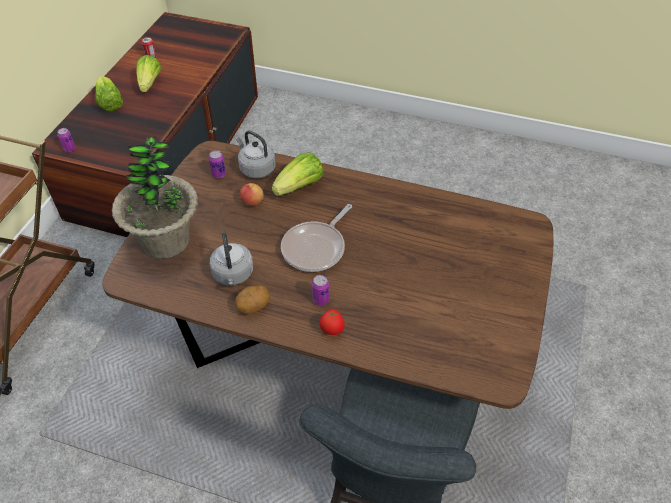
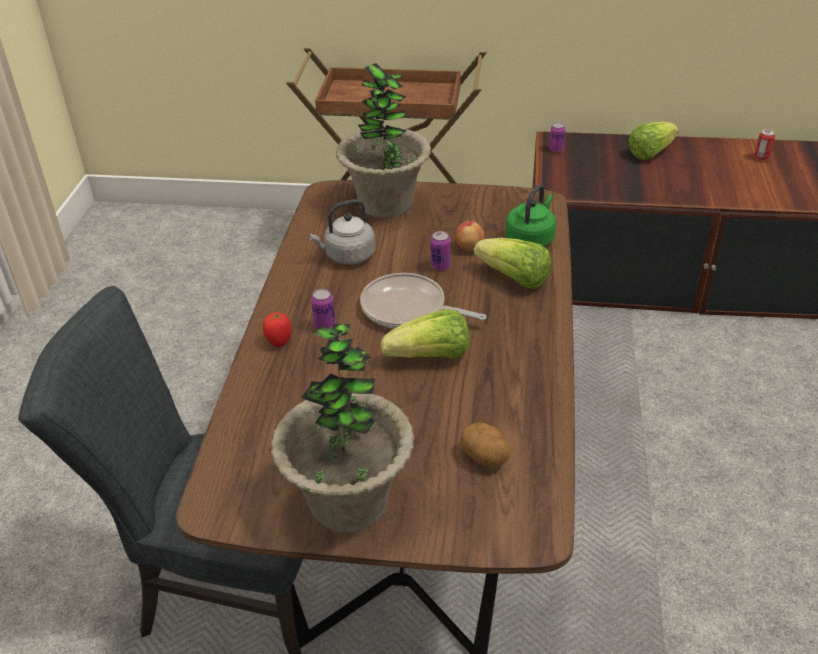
camera: 80 degrees right, 10 degrees down
(150, 83) = (708, 169): lettuce -> lettuce (431, 356)
(219, 174) = (506, 215): can -> can (440, 266)
(253, 306) = (305, 278): potato -> potato (485, 457)
(256, 168) = (531, 239): grey kettle -> green kettle
(501, 305) = (349, 501): none -> potted plant

